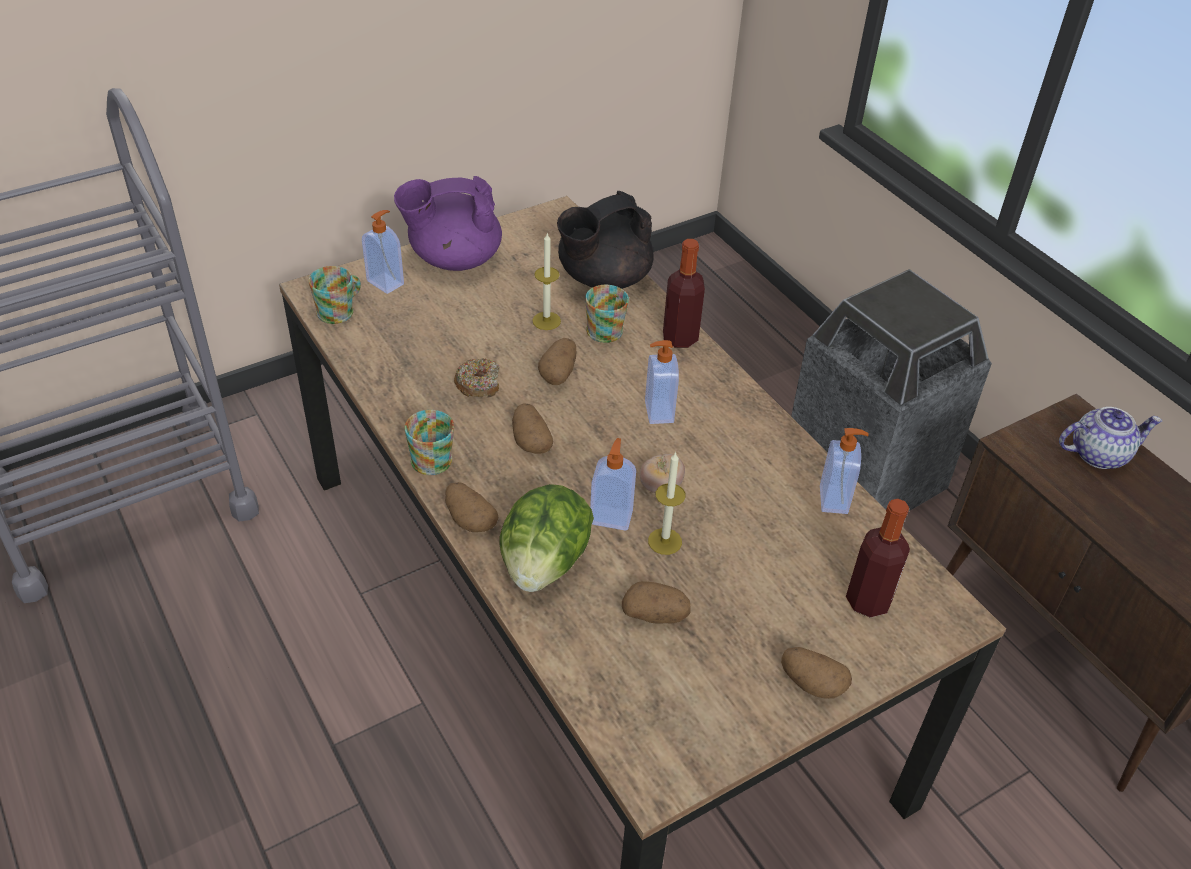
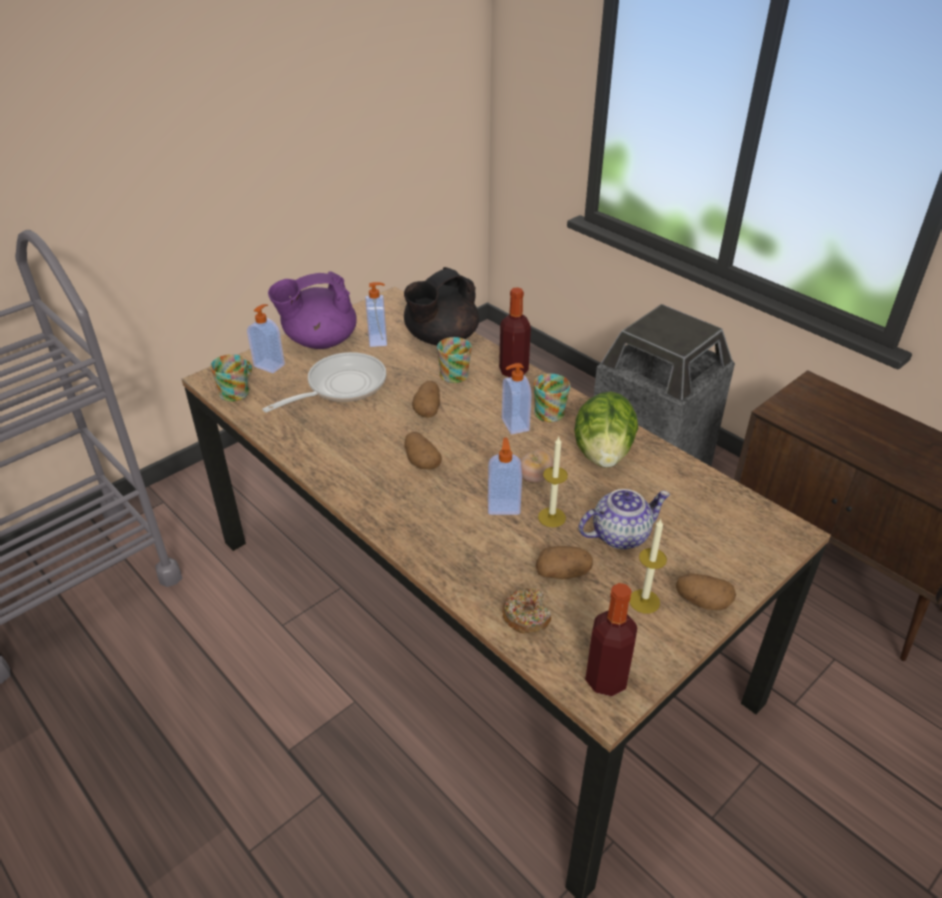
camera: 10 degrees left, 5 degrees down
(431, 456) = (344, 485): mug -> mug (547, 410)
(462, 325) = (341, 386): none -> frying pan
(469, 519) = (390, 527): potato -> none
(478, 384) = (366, 427): donut -> donut (526, 616)
(544, 564) = (461, 551): lettuce -> lettuce (603, 454)
(546, 321) = (406, 374): candle -> candle (644, 601)
(835, 500) = (670, 465): soap dispenser -> soap dispenser (378, 340)
(868, 601) = (722, 533): bottle -> bottle (606, 680)
(1098, 454) = (839, 407): teapot -> teapot (620, 534)

